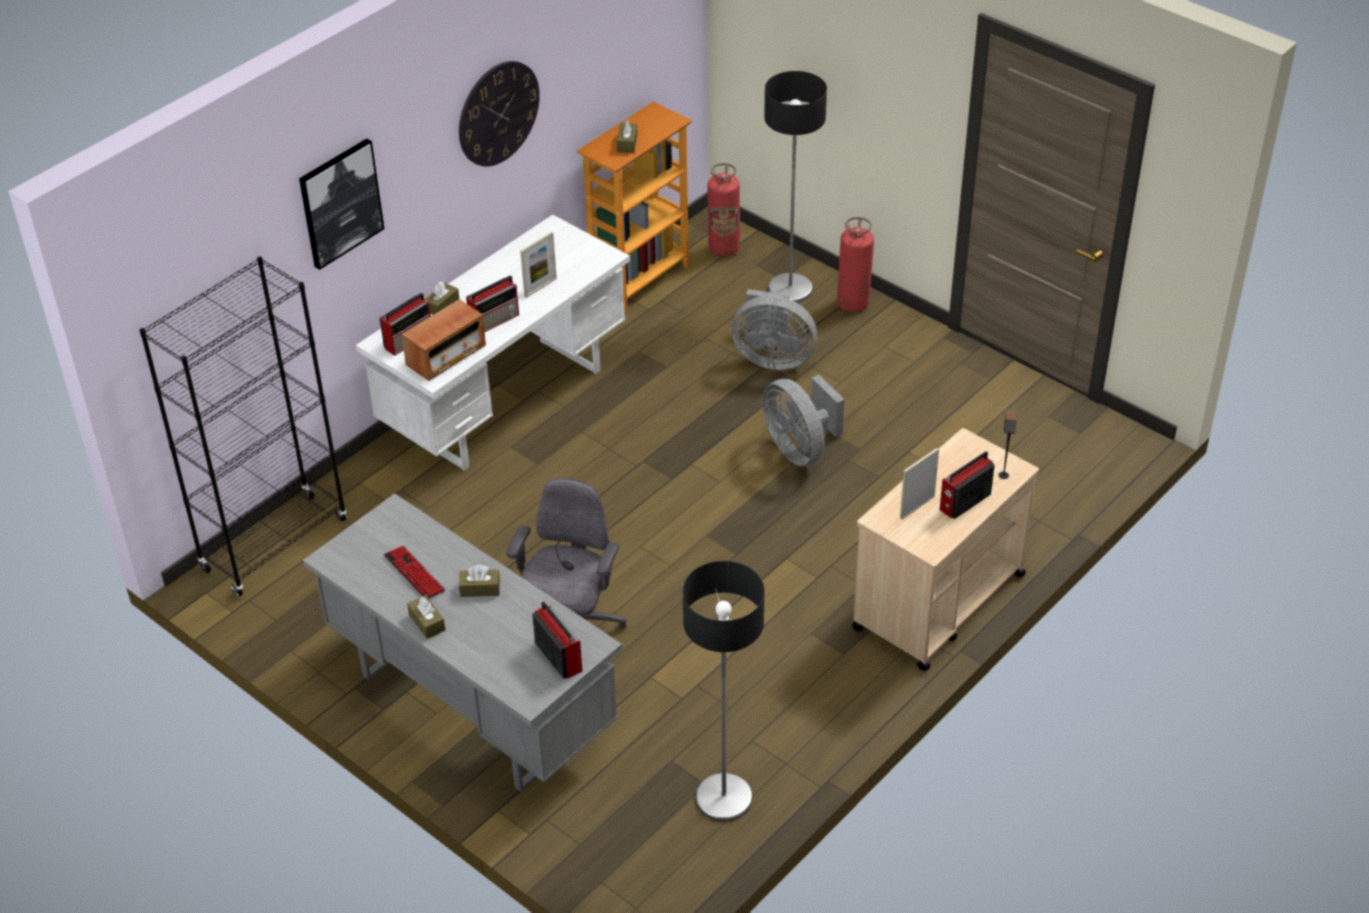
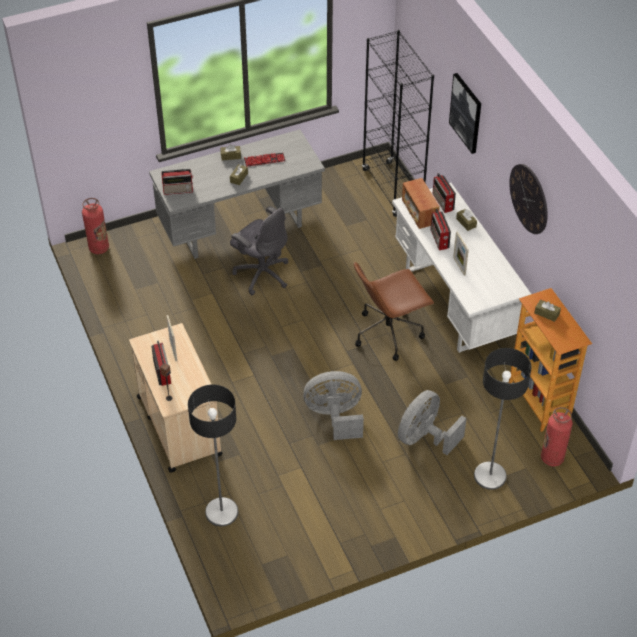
camera: 115 degrees right, 5 degrees up
(607, 447) = (389, 332): none -> brown office chair
(724, 797) = (123, 292): floor lamp -> floor lamp (222, 512)
(853, 304) = (456, 503): fire extinguisher -> fire extinguisher (99, 248)

